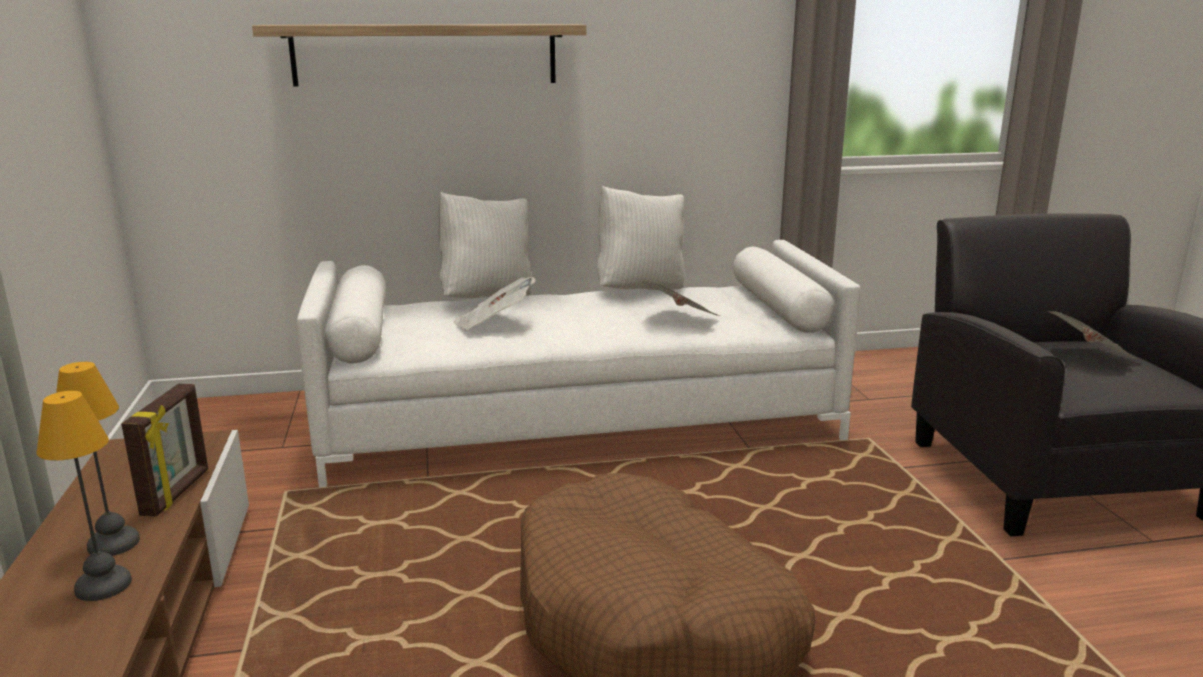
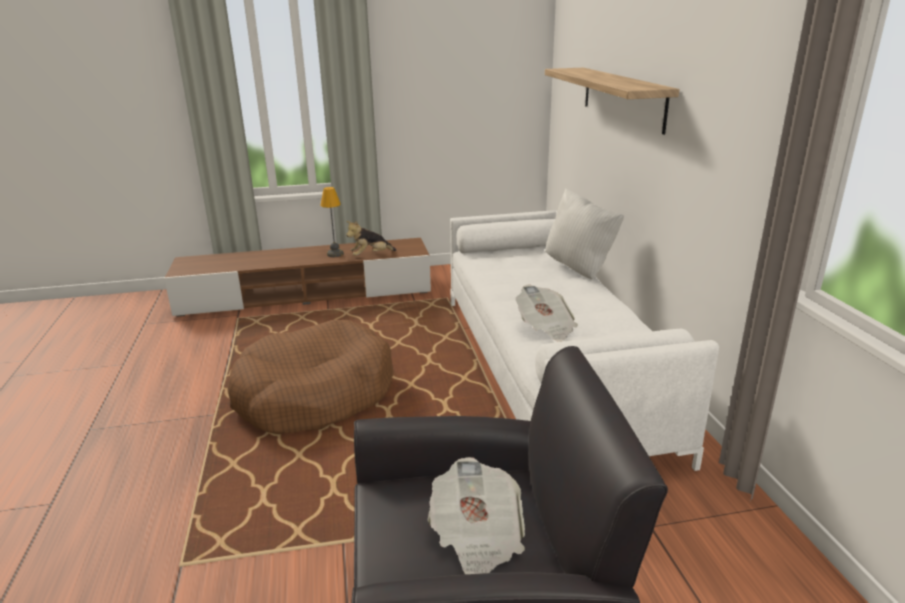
camera: 90 degrees right, 5 degrees up
(105, 585) = (308, 258): table lamp -> none
(177, 493) = (370, 255): picture frame -> plush toy
(493, 324) = (521, 273): newspaper -> none
(640, 289) = (627, 315): white pillow -> none

